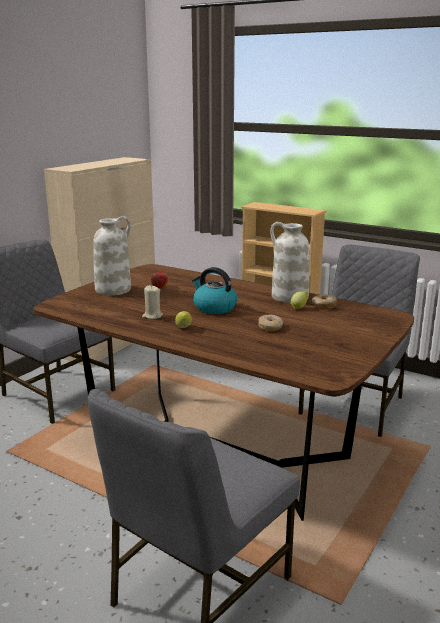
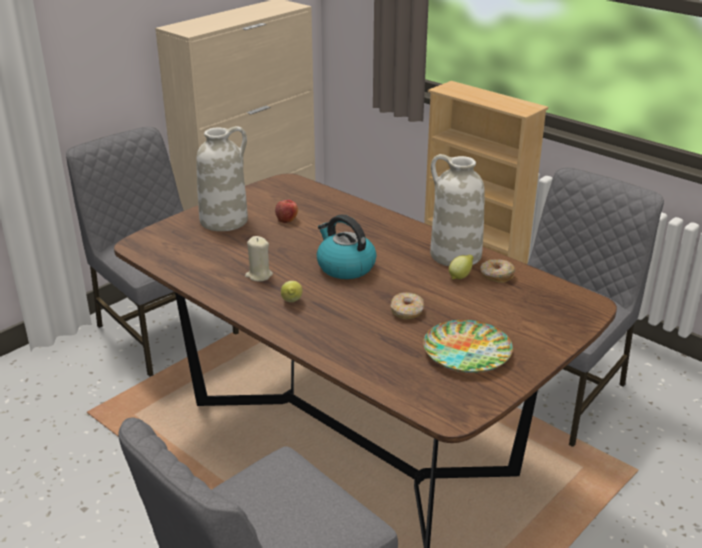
camera: 10 degrees right, 10 degrees up
(324, 345) = (467, 352): none -> plate

